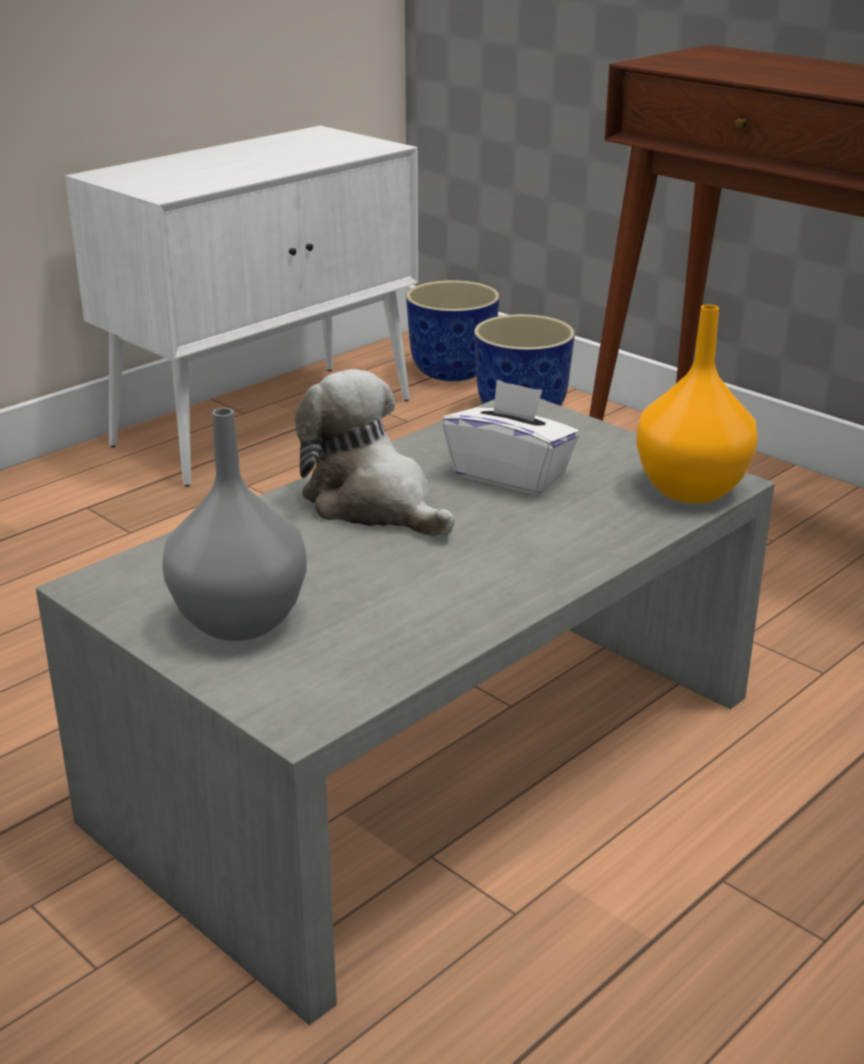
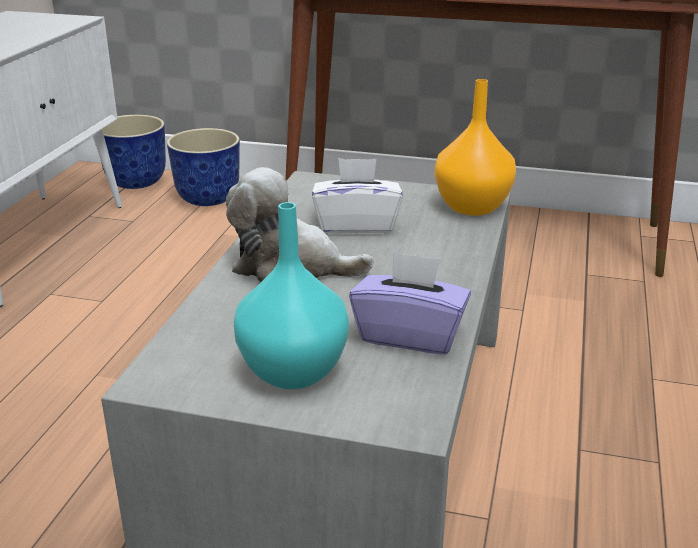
camera: 30 degrees left, 0 degrees up
(237, 620) = (290, 372): grey vase -> turquoise vase
(413, 622) = (410, 335): none -> purple tissue box

